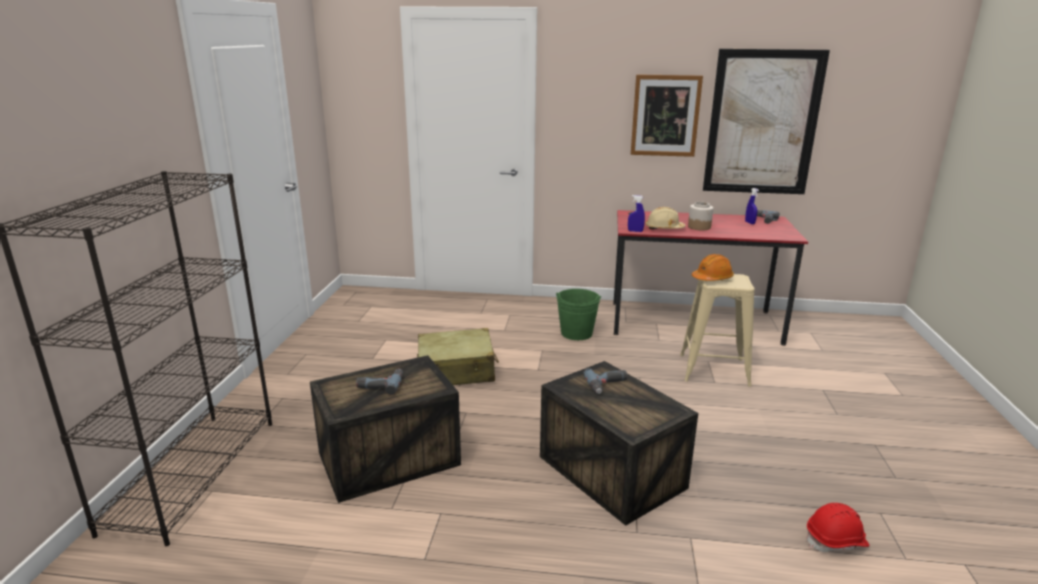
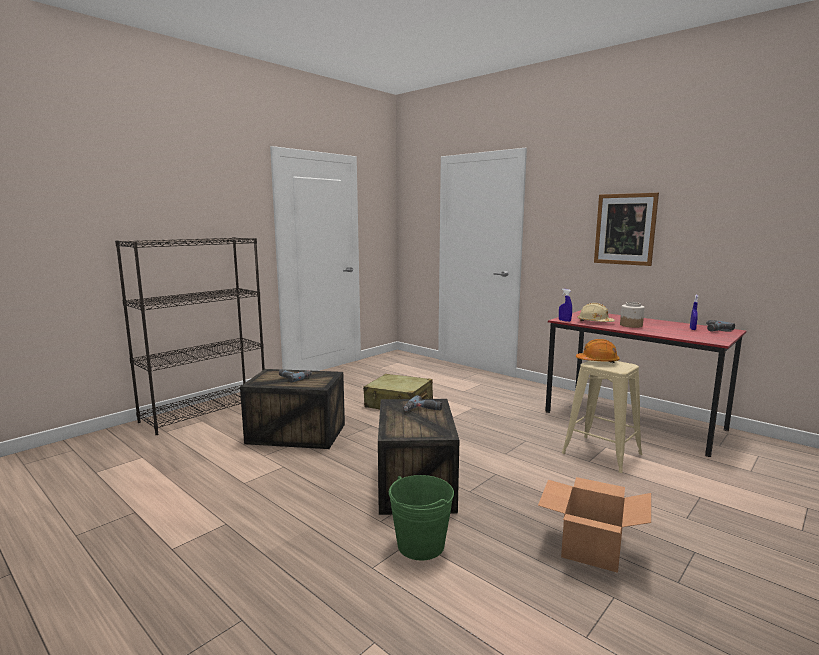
camera: 35 degrees right, 10 degrees down
(576, 333) = (515, 404): green bucket -> green bucket (420, 545)
(762, 123) = (721, 235): picture -> none
(819, 475) = (592, 549): none -> cardboard box
(836, 541) = (533, 594): red hard hat -> none

